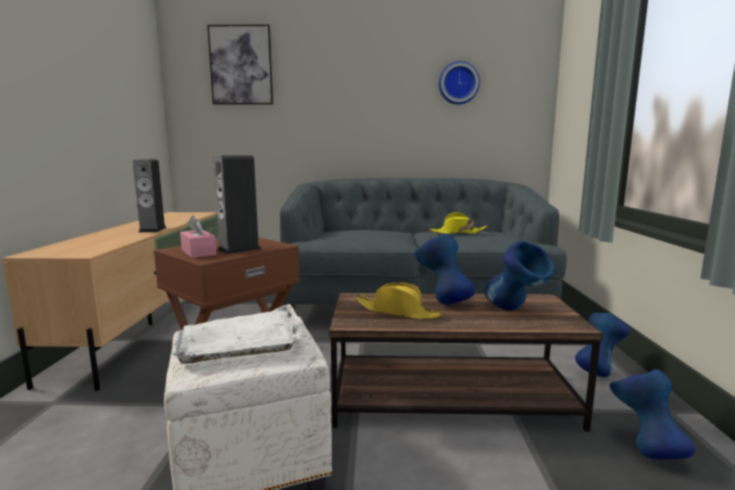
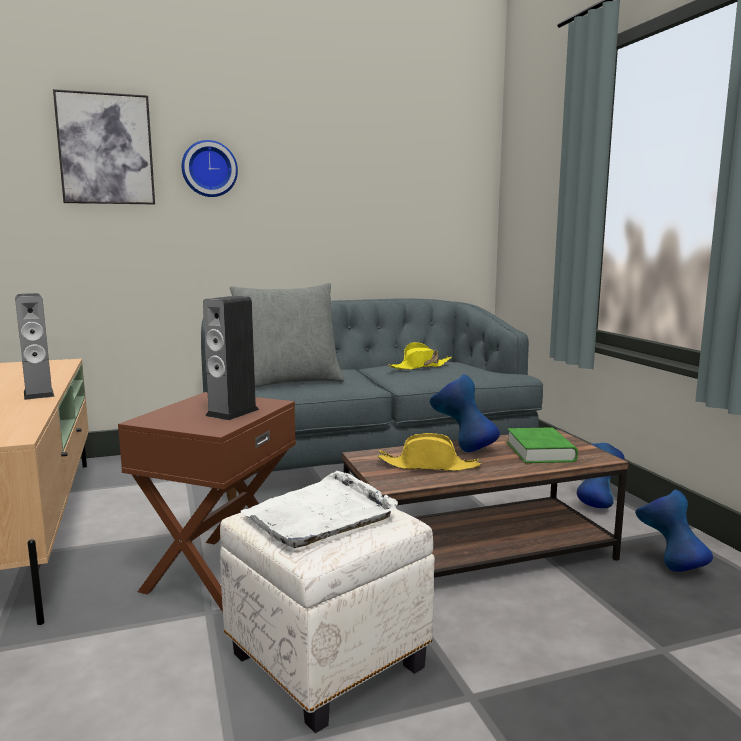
camera: 20 degrees left, 0 degrees up
(198, 252) = (188, 421): pink tissue box -> none
(342, 237) = (289, 382): none -> grey pillow
(458, 83) = (393, 183): wall clock -> wall clock (209, 169)
(515, 312) = (540, 451): blue vase -> green book

